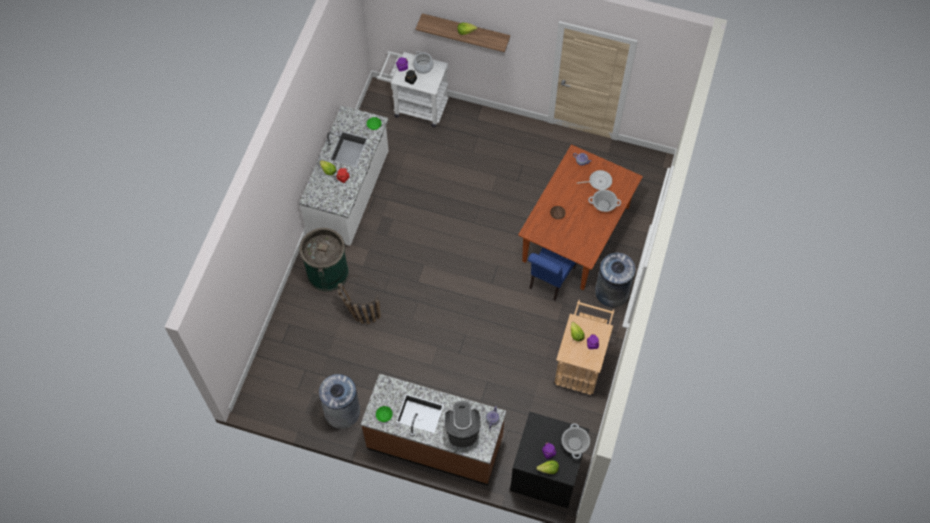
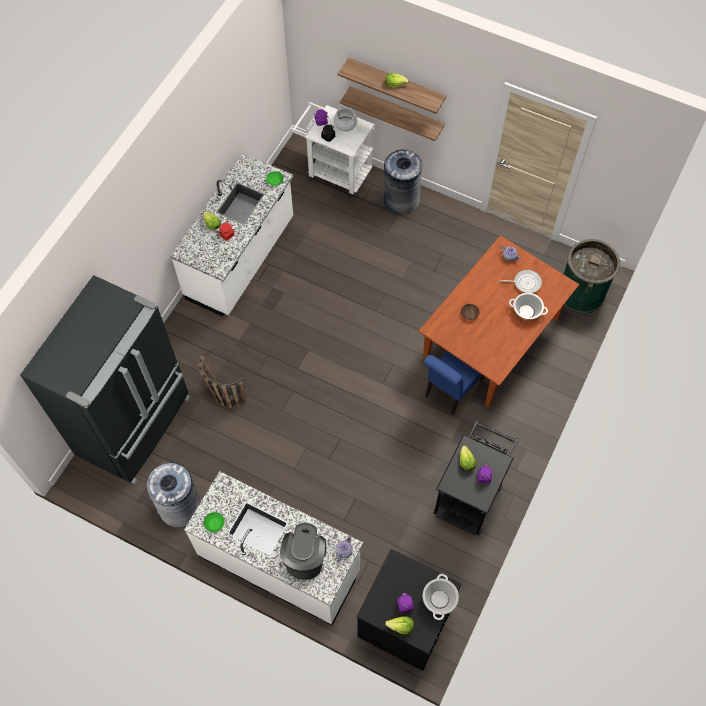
camera: 10 degrees right, 0 degrees up
(291, 351) = (136, 426): none -> black fridge
(327, 272) = (197, 341): green trash can -> green trash can (581, 293)
(435, 443) = (279, 562): brown counter -> white counter
(467, 51) = (396, 111): none -> shelf
(580, 362) = (470, 494): beige cart -> black cart
(611, 292) = (521, 415): grey trash can -> grey trash can (401, 200)

